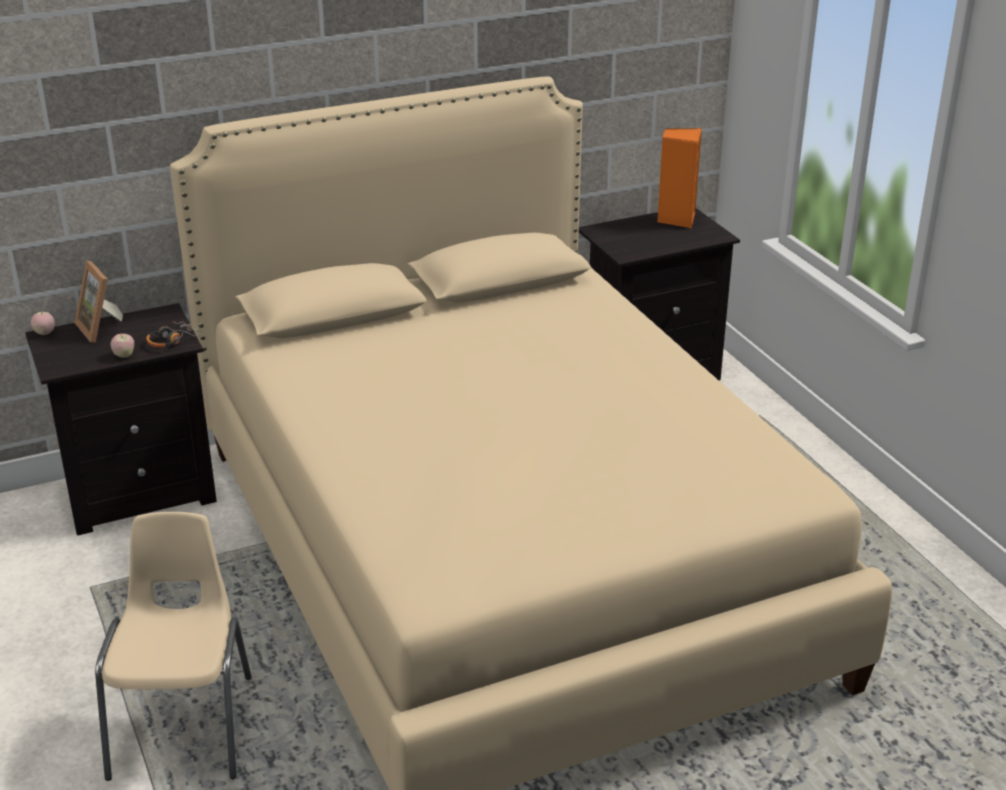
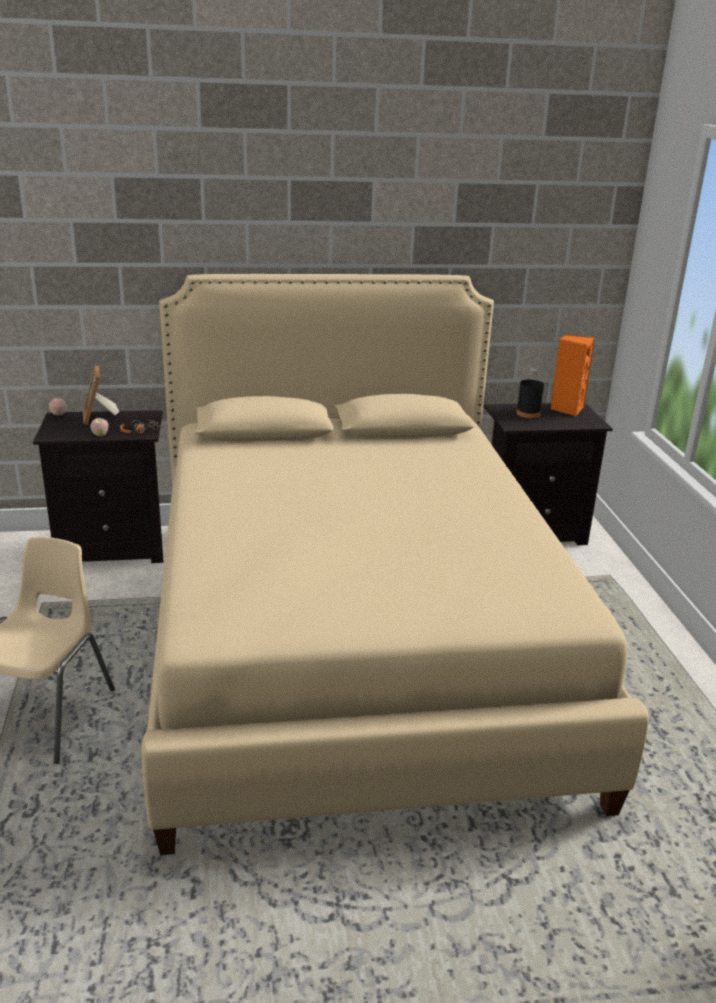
camera: 15 degrees right, 5 degrees down
(635, 233) = (528, 413): none -> black bottle

